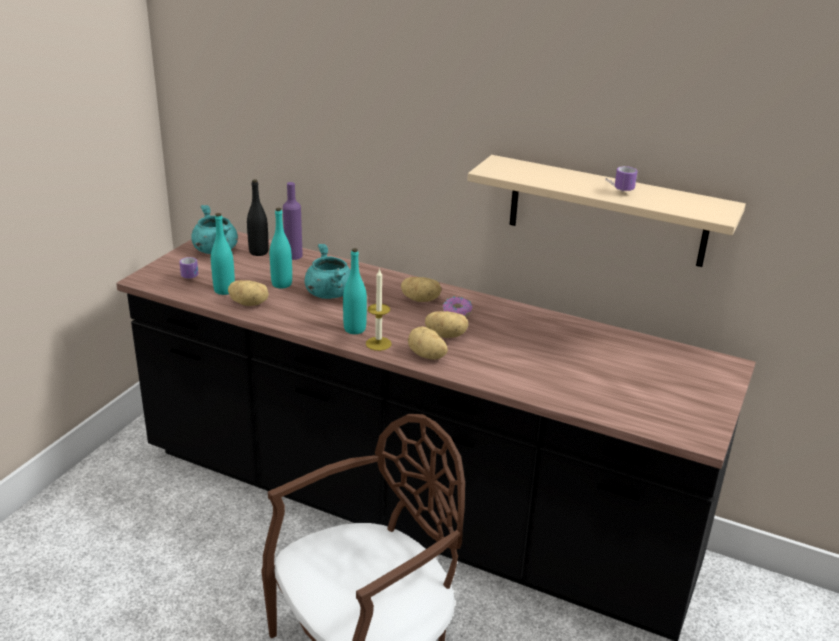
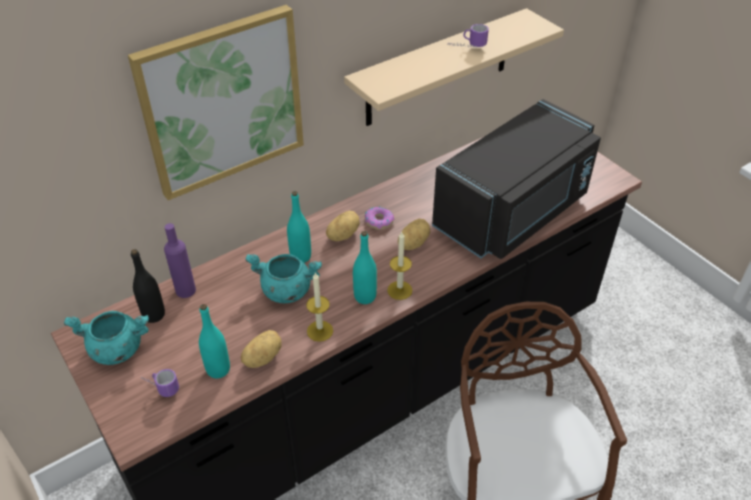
camera: 60 degrees left, 15 degrees up
(282, 284) = (240, 319): turquoise bottle -> turquoise bottle (300, 256)
(297, 319) = (320, 331): none -> candle
(375, 113) = (222, 102): none -> picture
(426, 356) = (438, 268): potato -> none
(555, 381) = (514, 212): none -> black microwave

